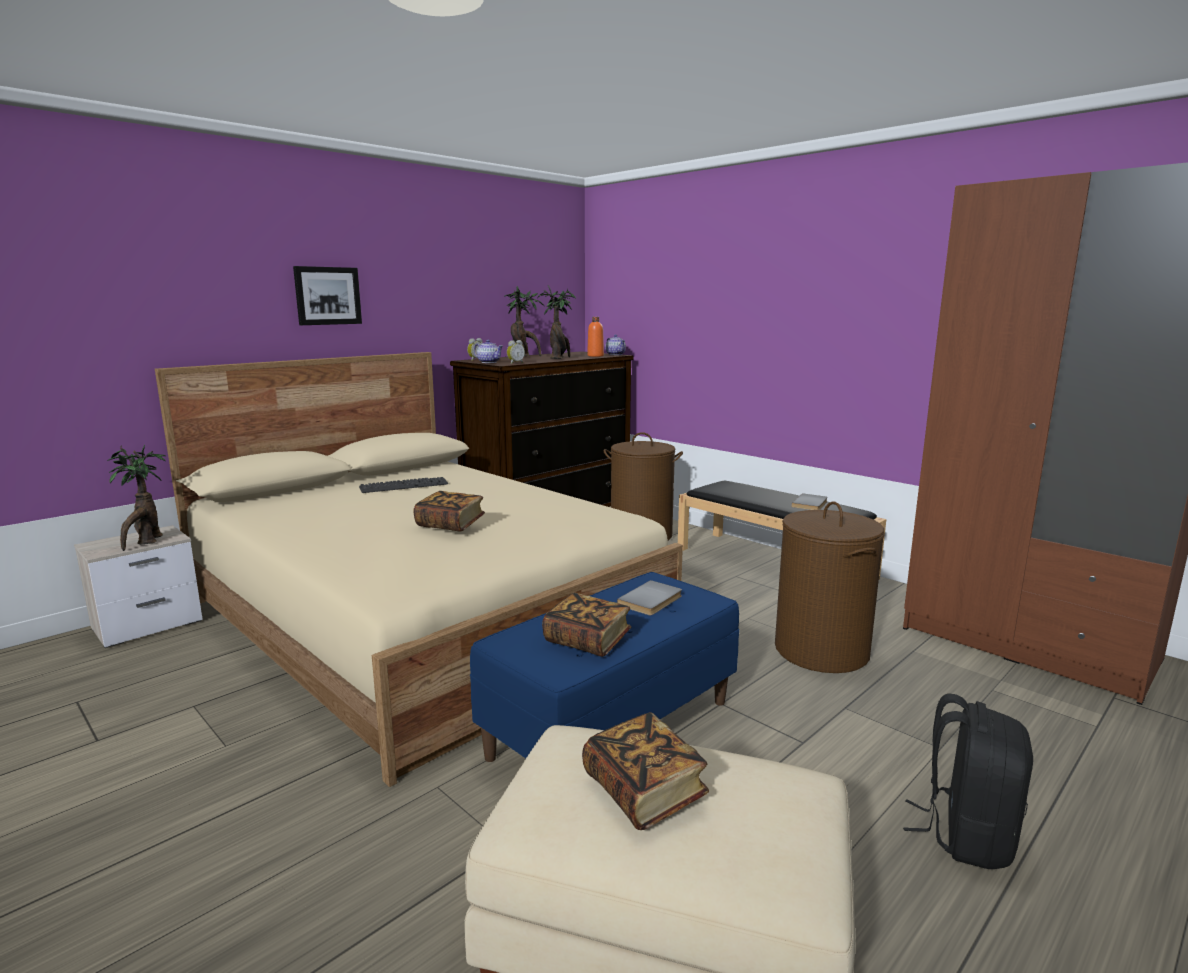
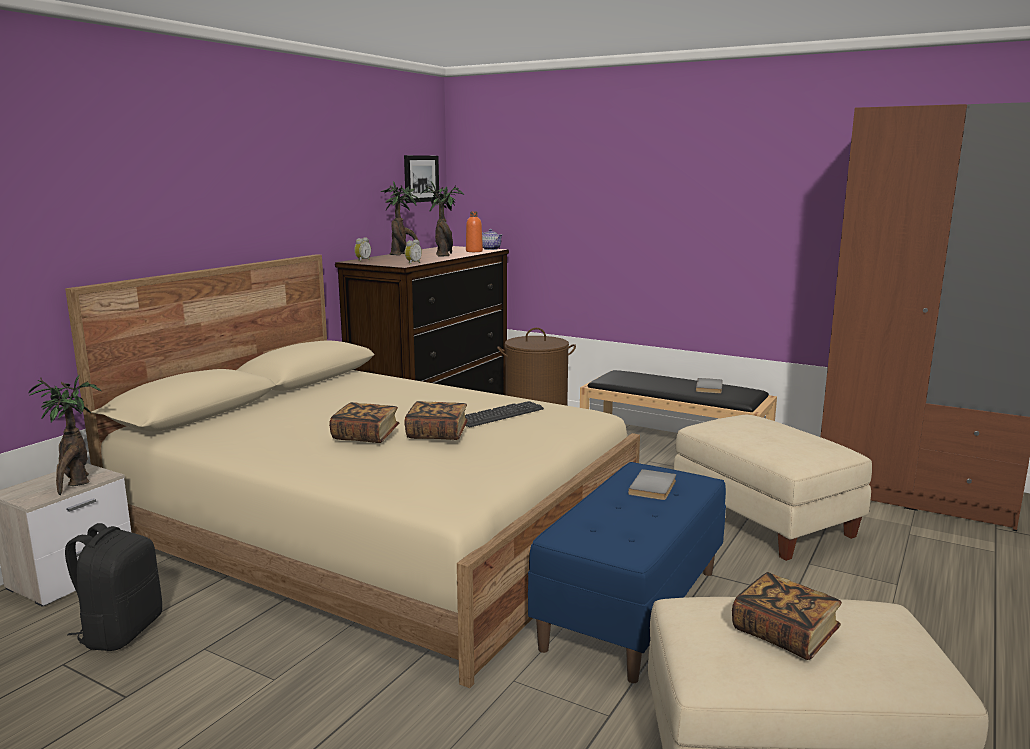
camera: 15 degrees left, 0 degrees up
(327, 296) = (223, 199): picture -> picture (420, 178)
(404, 486) = (336, 399): keyboard -> keyboard (499, 415)
(489, 362) = (382, 263): teapot -> none
(587, 640) = (631, 527): book -> book (365, 436)
(820, 651) = (761, 519): brown laundry basket -> beige ottoman
(965, 835) = (949, 645): black backpack -> black backpack (121, 631)

